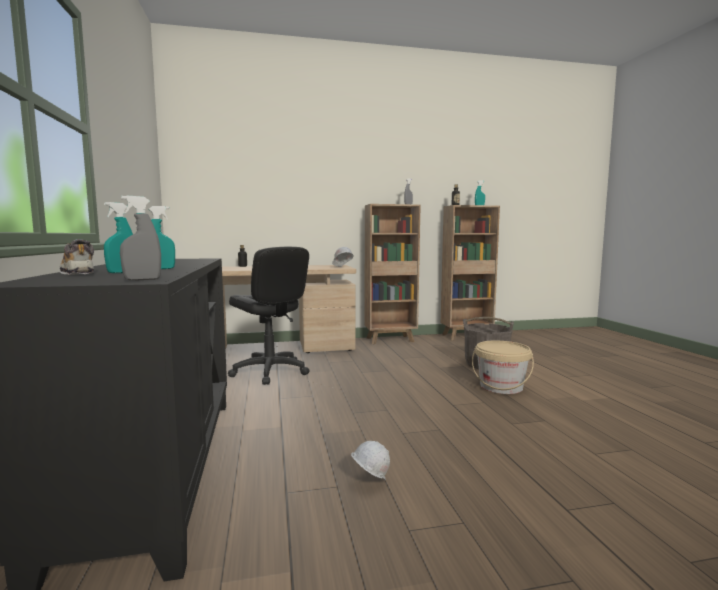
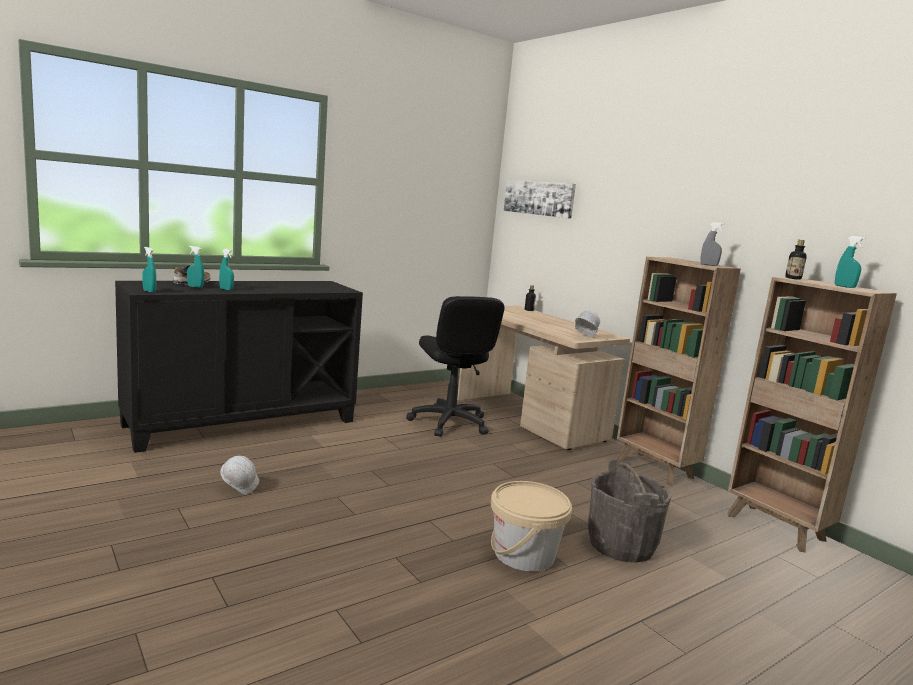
camera: 65 degrees right, 5 degrees up
(142, 279) = (149, 291): grey spray bottle -> turquoise spray bottle
(222, 170) = (539, 198): none -> picture
(270, 371) = (449, 423): black office chair -> black office chair turned 45 degrees counterclockwise

